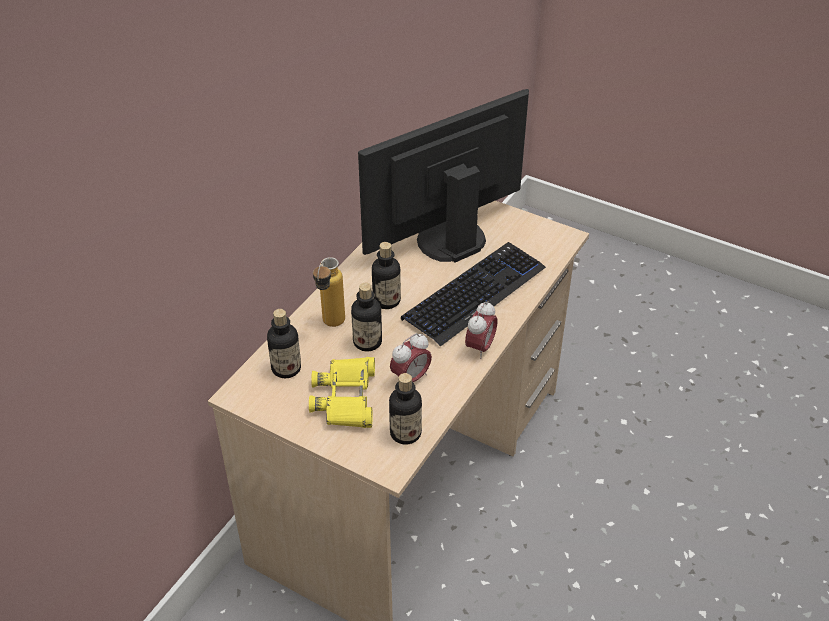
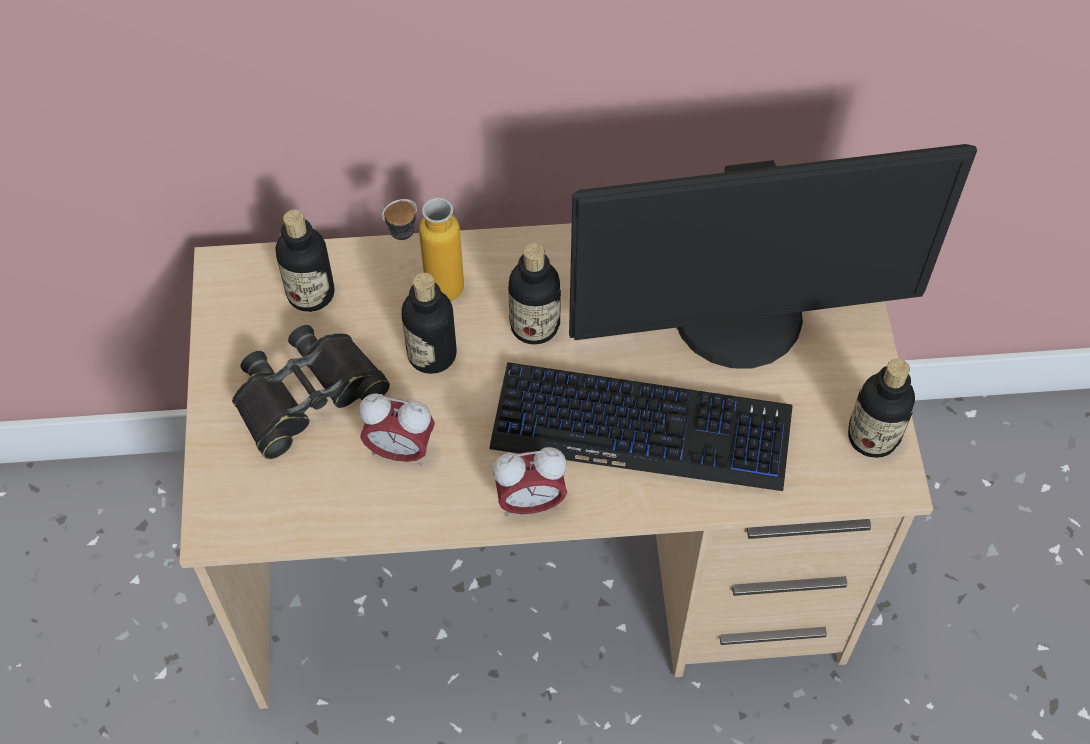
camera: 55 degrees right, 15 degrees up
(346, 398) = (307, 396): yellow binoculars -> black binoculars
(405, 433) = (291, 507): bottle -> bottle (872, 437)
(448, 238) = (740, 320): monitor -> monitor turned 150 degrees clockwise

